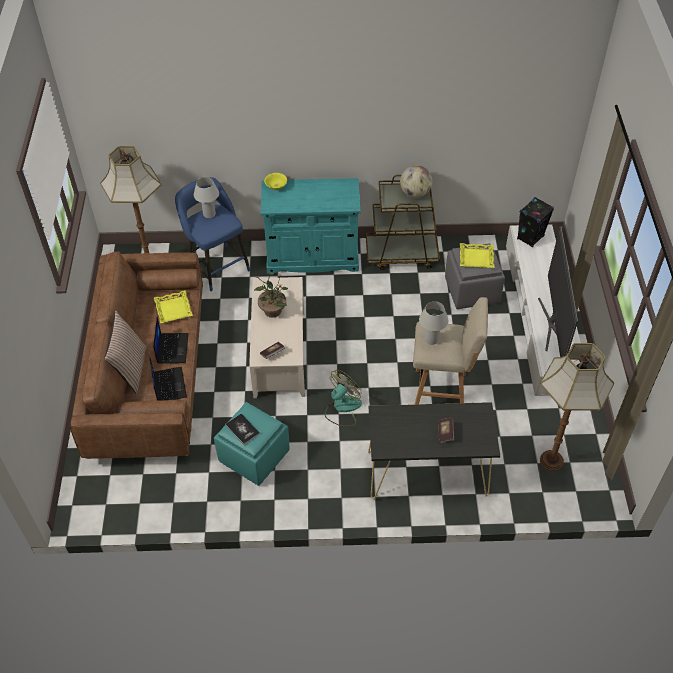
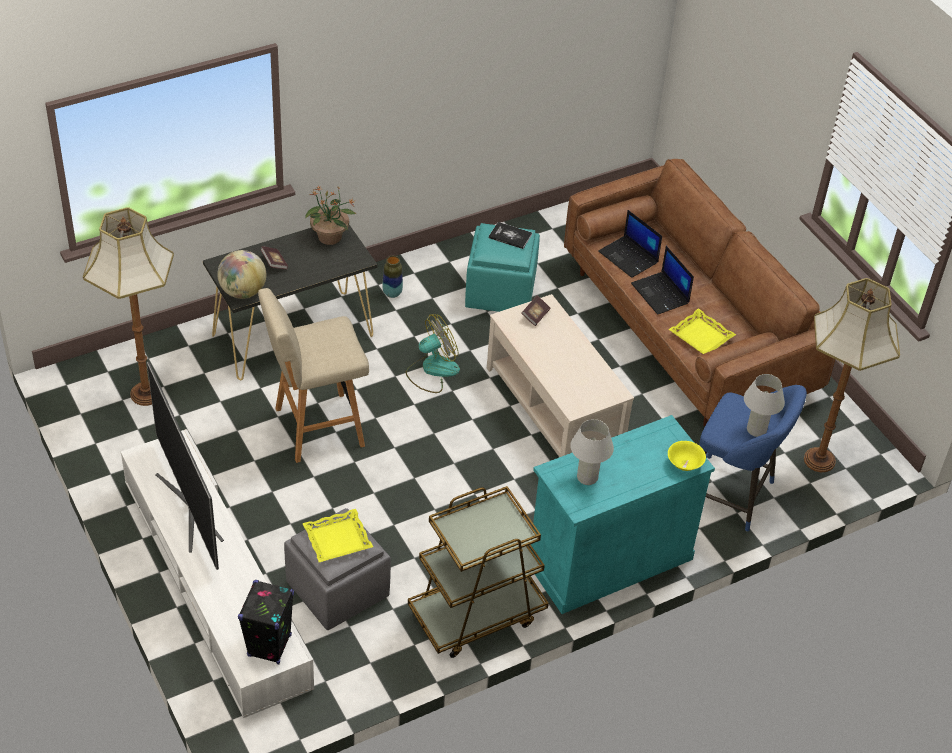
camera: 150 degrees right, 5 degrees down
(131, 369) = (686, 261): pillow -> none
(272, 310) = (574, 364): potted plant -> potted plant (330, 237)
(335, 484) = (392, 293): none -> vase
(342, 408) = (432, 370): fan -> fan turned 135 degrees counterclockwise
(415, 193) = (472, 542): globe -> globe (242, 291)
(431, 339) = (337, 340): white table lamp -> white table lamp (587, 477)

